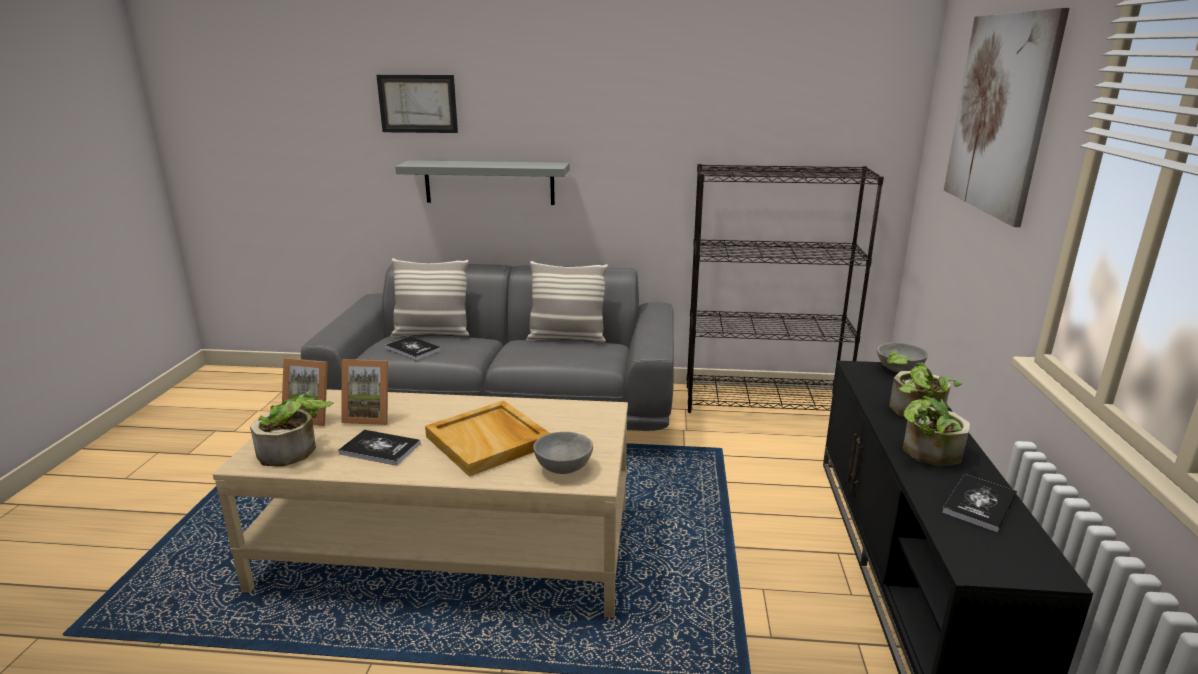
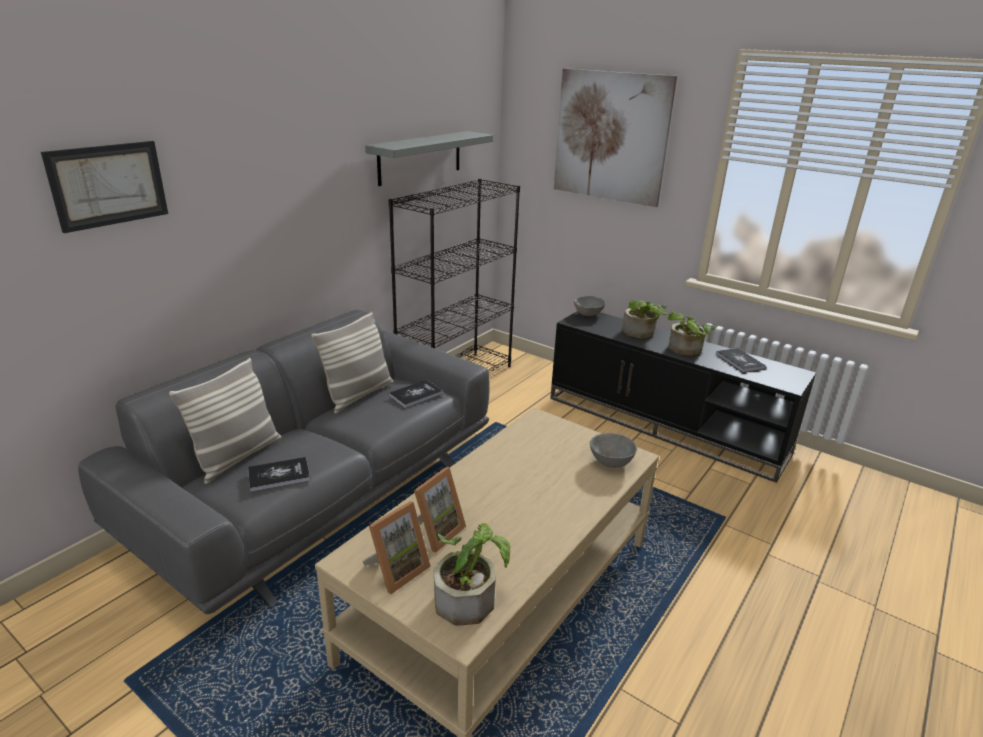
camera: 60 degrees left, 5 degrees up
(380, 449) = (508, 540): book -> book (416, 394)
(489, 182) = (210, 264): grey shelf -> grey shelf (420, 157)
(489, 441) = (543, 481): beige tray -> none

